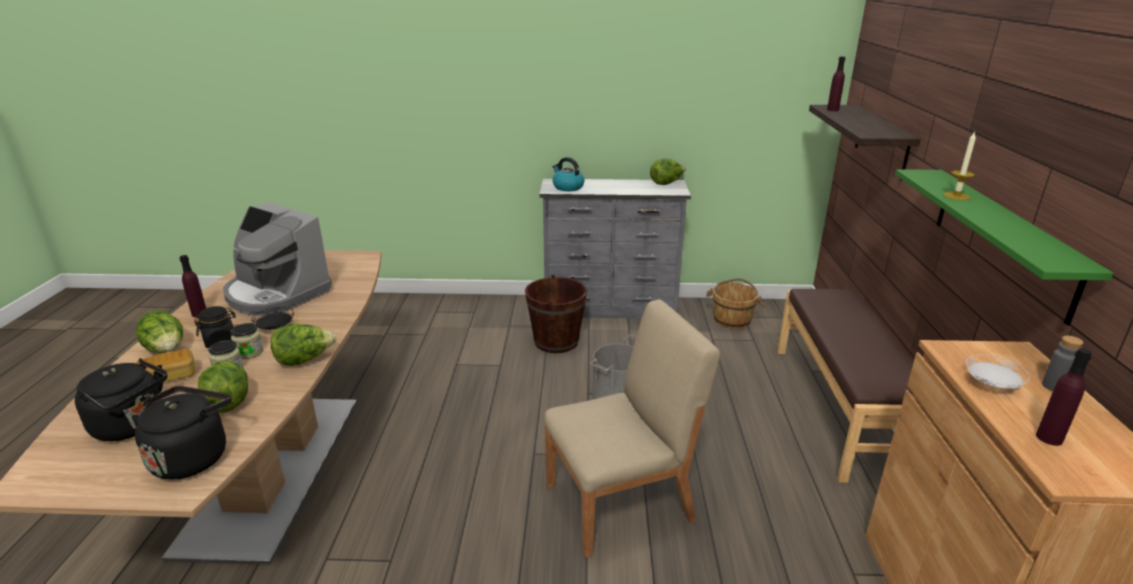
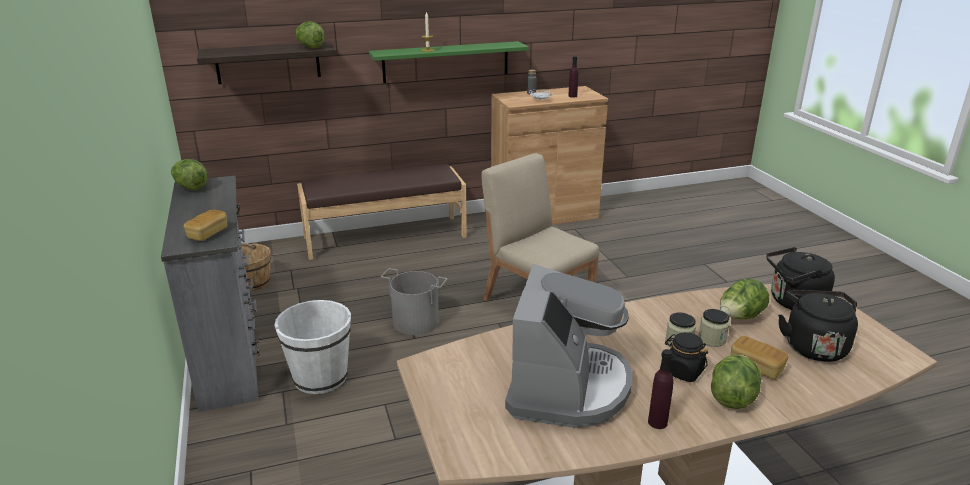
camera: 110 degrees left, 0 degrees up
(275, 328) = (630, 350): black plate -> none
(304, 360) = (657, 308): lettuce -> lettuce (310, 47)
(556, 341) = (320, 377): brown bucket -> white bucket
(567, 187) = (208, 234): kettle -> bread
(832, 110) = (226, 53): purple bottle -> none

